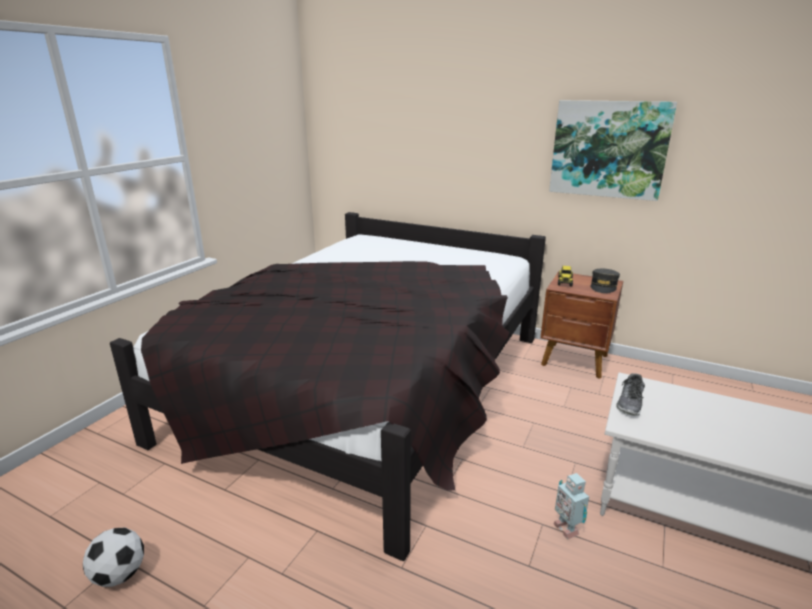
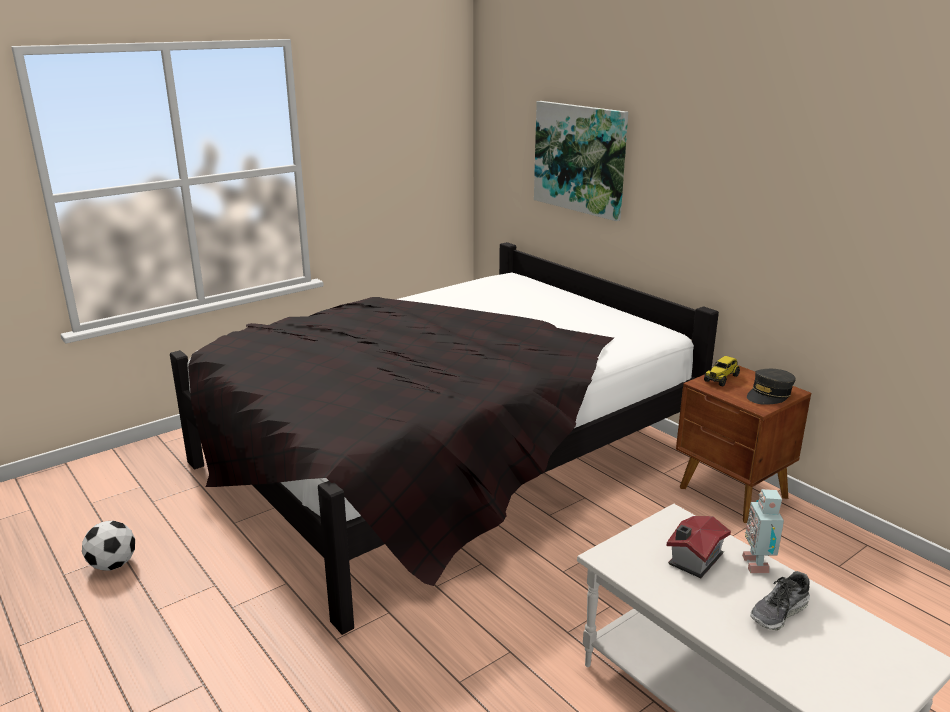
camera: 25 degrees right, 0 degrees up
(567, 528) = (533, 664): toy robot -> toy robot (758, 564)
(608, 149) = (801, 202): picture -> picture (580, 158)
(630, 403) = (641, 538): shoe -> shoe (779, 612)
(677, 408) = (693, 559): none -> toy house

